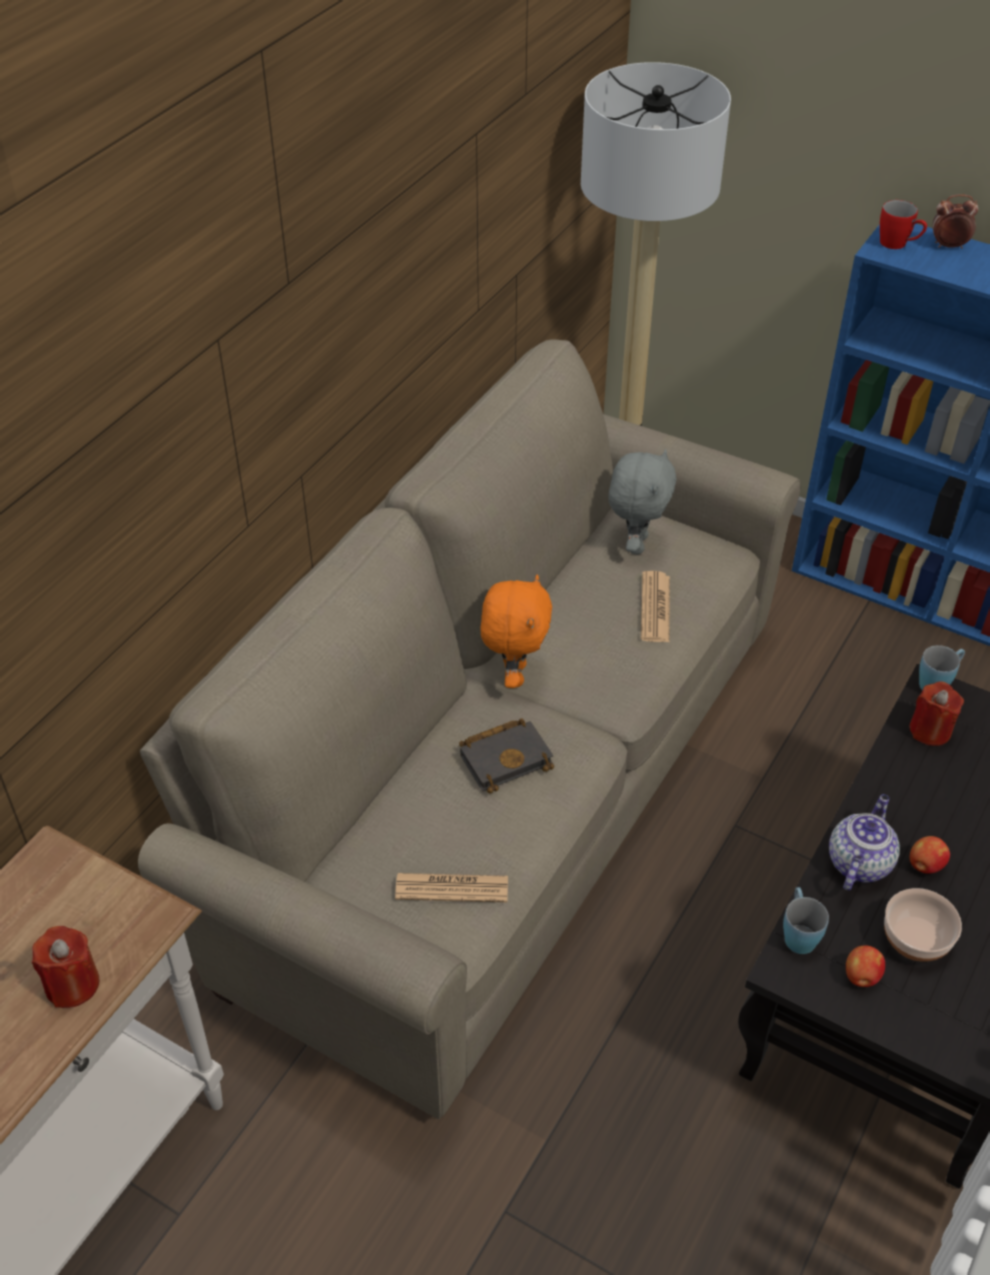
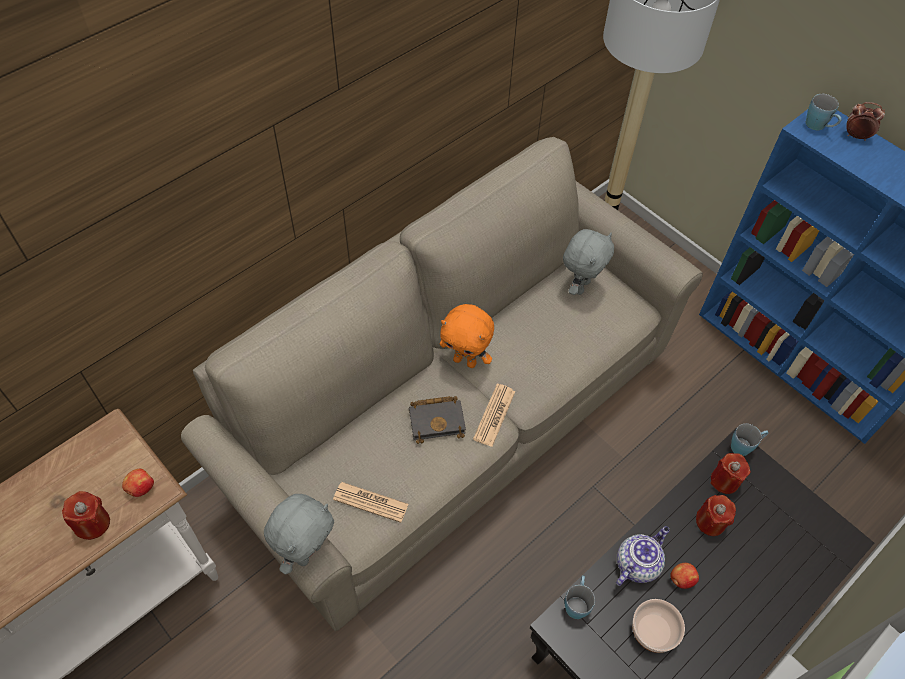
camera: 15 degrees right, 10 degrees up
(400, 956) = (307, 552): none -> grey plush toy
(514, 674) = (465, 361): orange plush toy -> orange plush toy turned 90 degrees clockwise
(655, 608) = (575, 337): newspaper -> newspaper (494, 415)
(861, 977) = (606, 647): apple -> apple (141, 488)
(899, 244) = (818, 127): red mug -> blue mug
(933, 785) = (710, 522): none -> red candle

